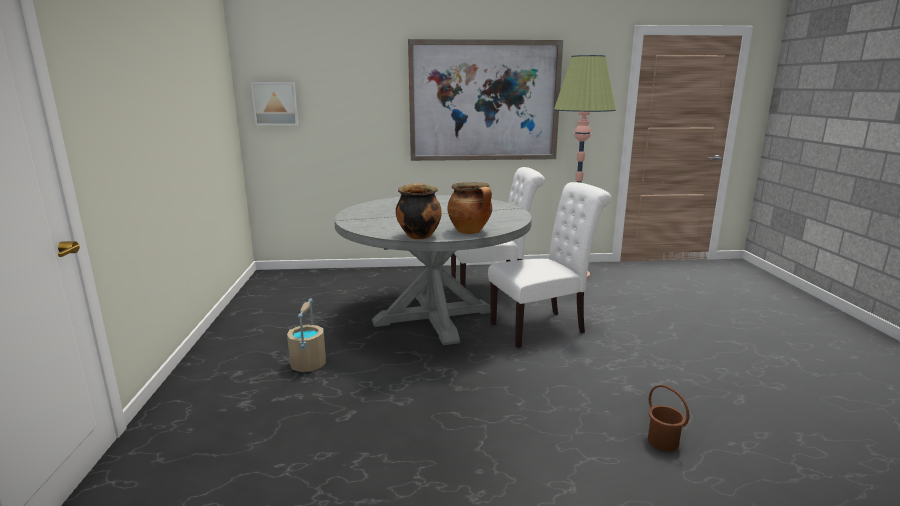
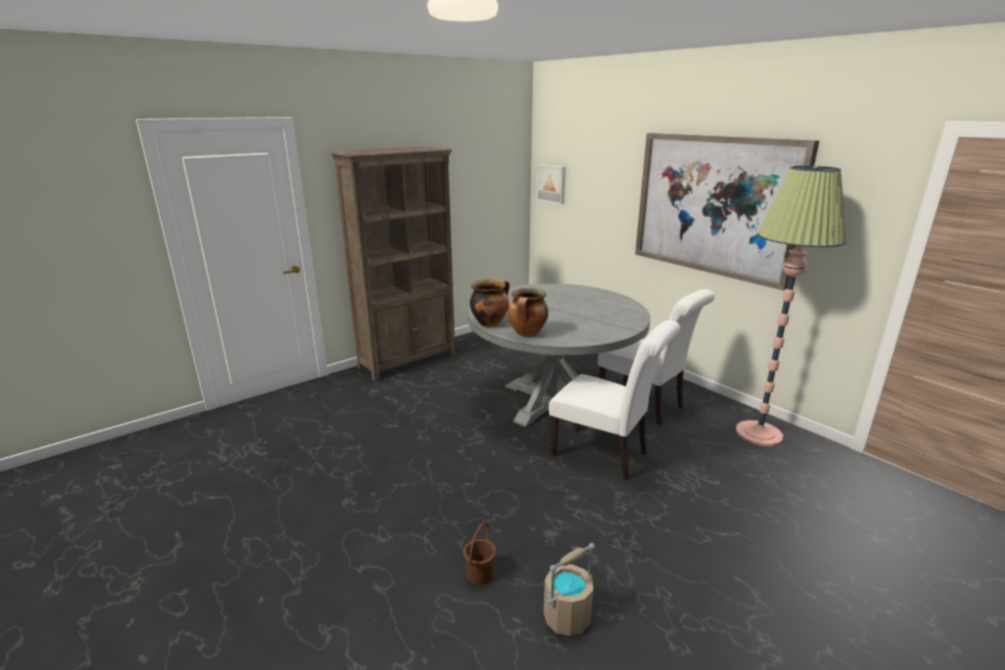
camera: 55 degrees right, 5 degrees up
(217, 358) = (408, 361): none -> brown bookcase
(308, 364) = (431, 388): beige bucket -> beige bucket (566, 617)

